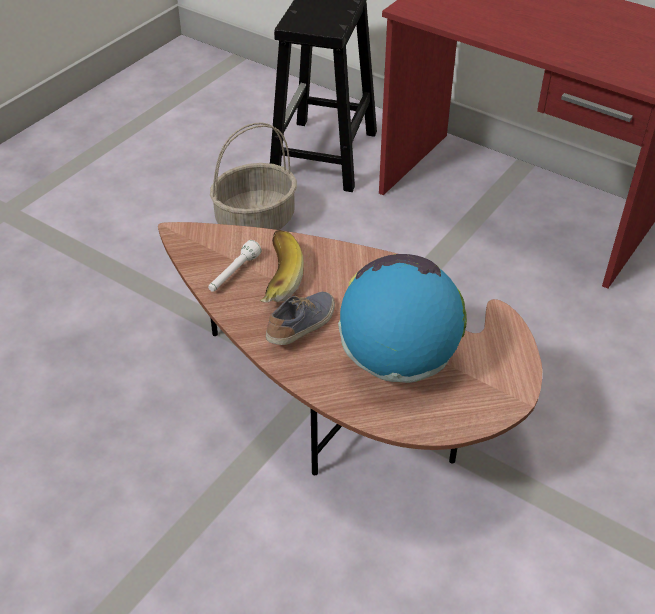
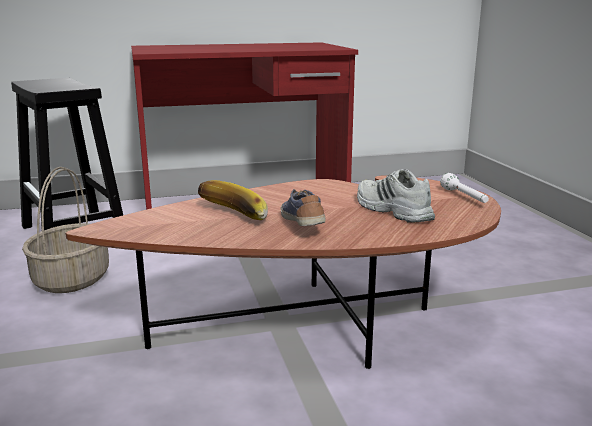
camera: 50 degrees left, 25 degrees down
(233, 274) = (194, 226): white flashlight -> white flashlight (464, 197)
(399, 360) = (391, 210): globe -> white shoe

